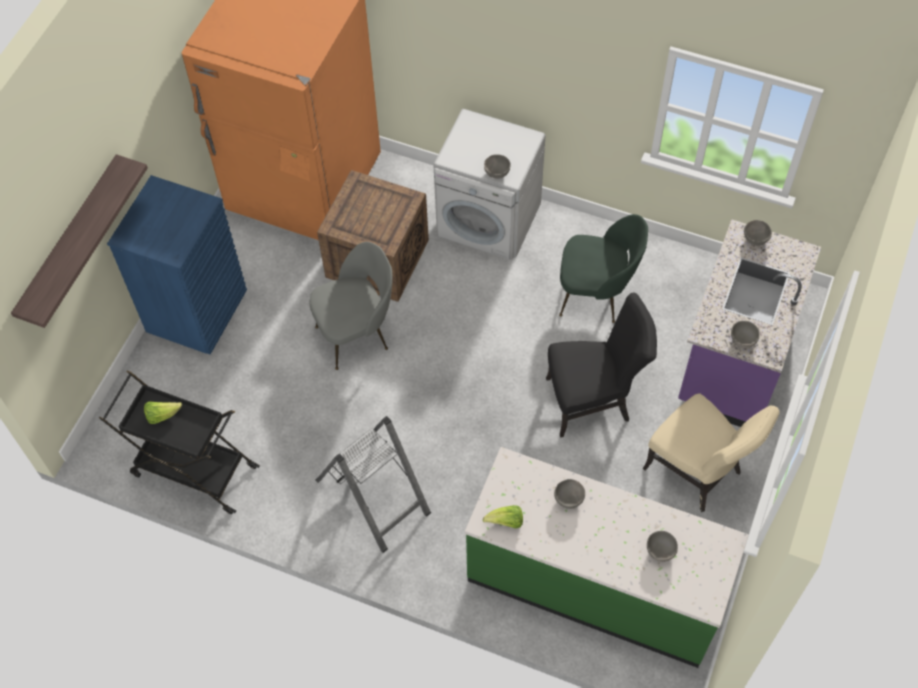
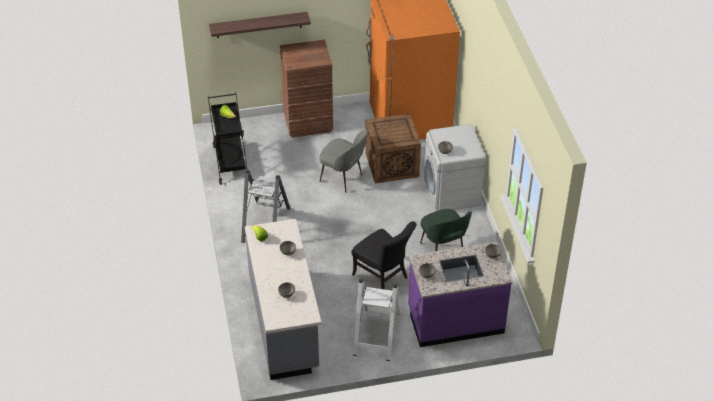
camera: 55 degrees right, 15 degrees down
(197, 313) = (308, 123): blue dresser -> brown dresser
(595, 583) = (284, 322): green counter -> grey counter
(698, 472) = (376, 334): beige chair -> white step ladder

